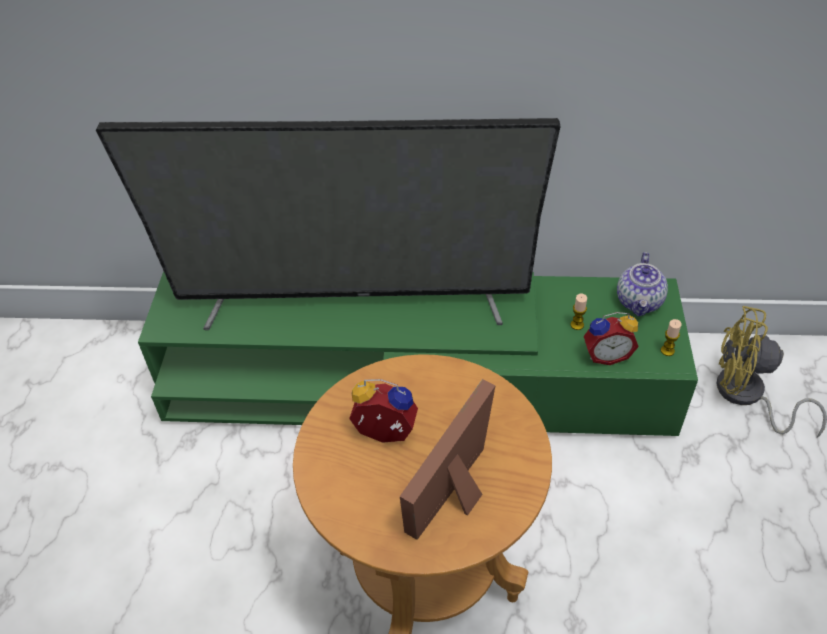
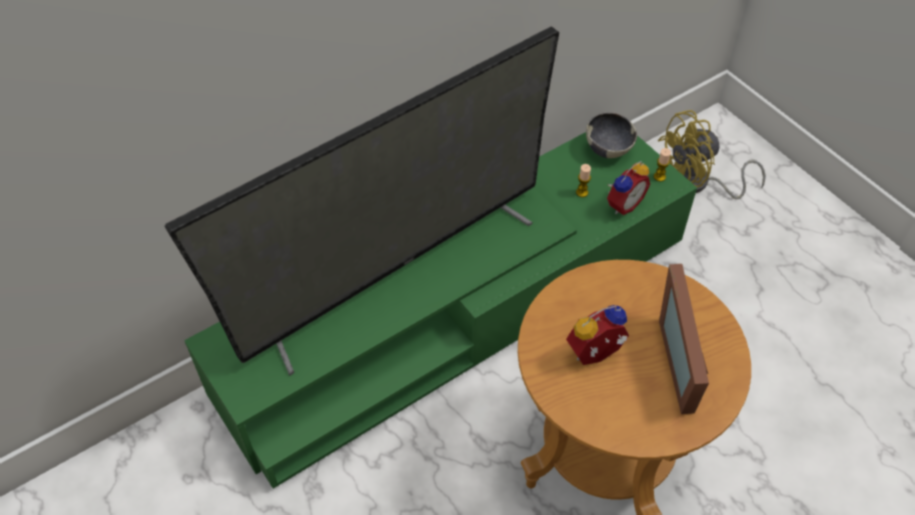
camera: 40 degrees left, 5 degrees up
(639, 302) = (608, 149): teapot -> bowl

